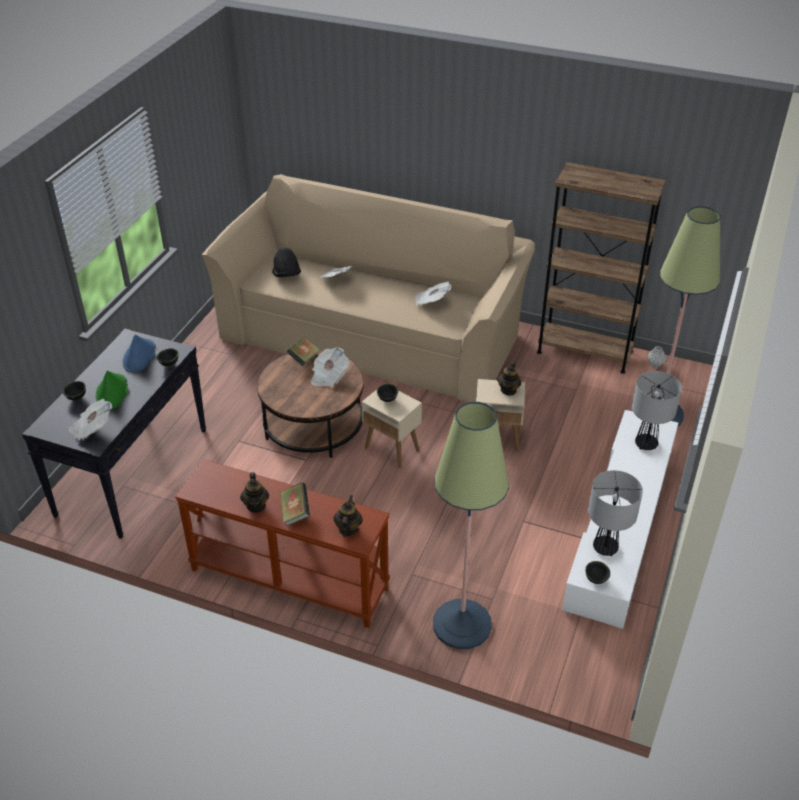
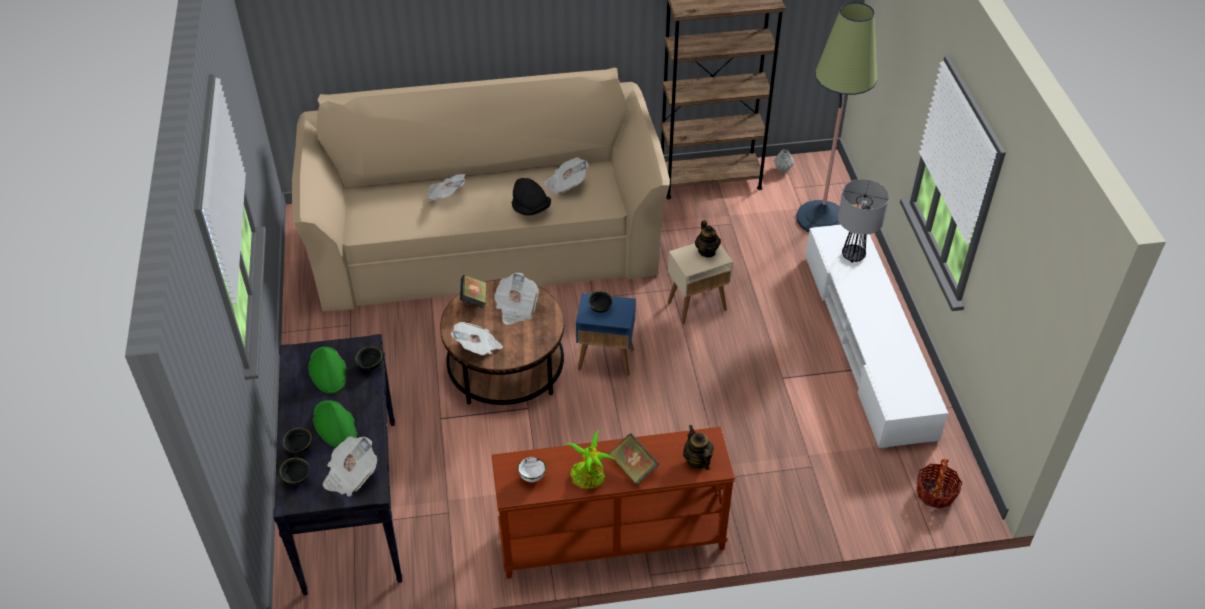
camera: 30 degrees left, 5 degrees up
(139, 356) = (328, 371): blue hat -> green hat
(216, 486) = (531, 477): none -> white bowl
(256, 505) = (589, 478): teapot -> potted plant
(278, 392) = (478, 347): none -> newspaper
(286, 275) = (386, 210): black hat -> black hat (531, 208)
(392, 450) = (606, 359): beige side table -> blue side table
(462, 624) = (804, 504): floor lamp -> none
(585, 669) = (935, 493): none -> basket
(596, 579) = (907, 405): black bowl -> black bowl (297, 478)
(605, 548) = (893, 372): table lamp -> none

